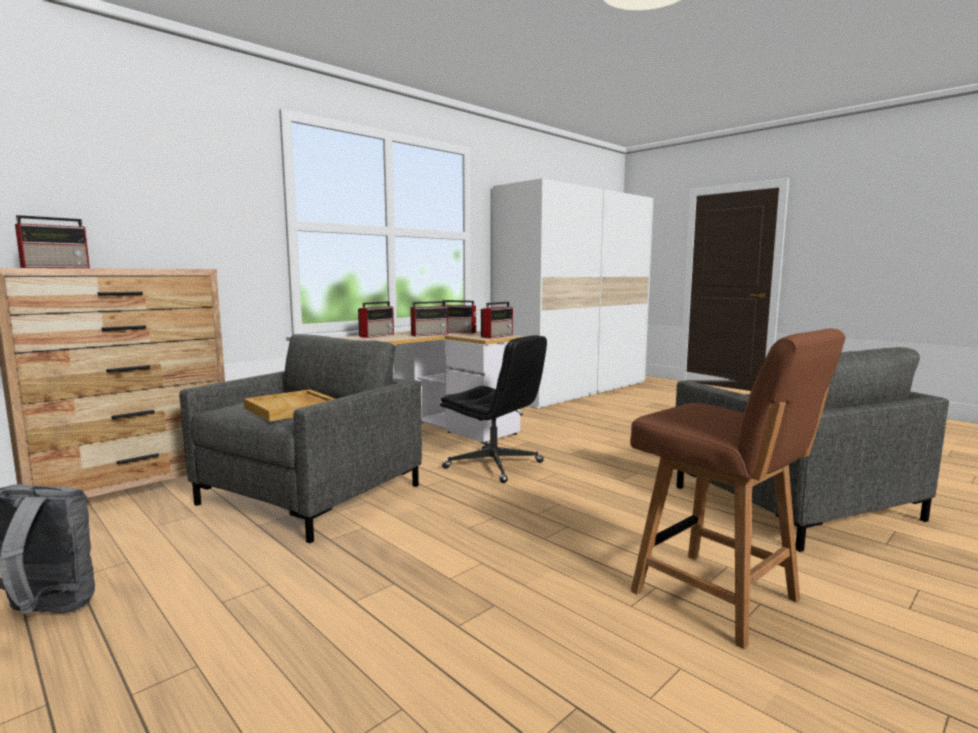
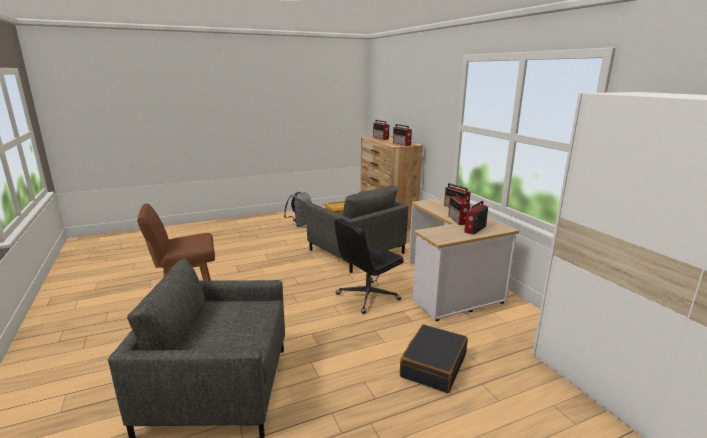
camera: 110 degrees right, 10 degrees up
(497, 336) = (439, 236): radio -> radio (402, 144)
(596, 431) = (433, 365): none -> black suitcase

